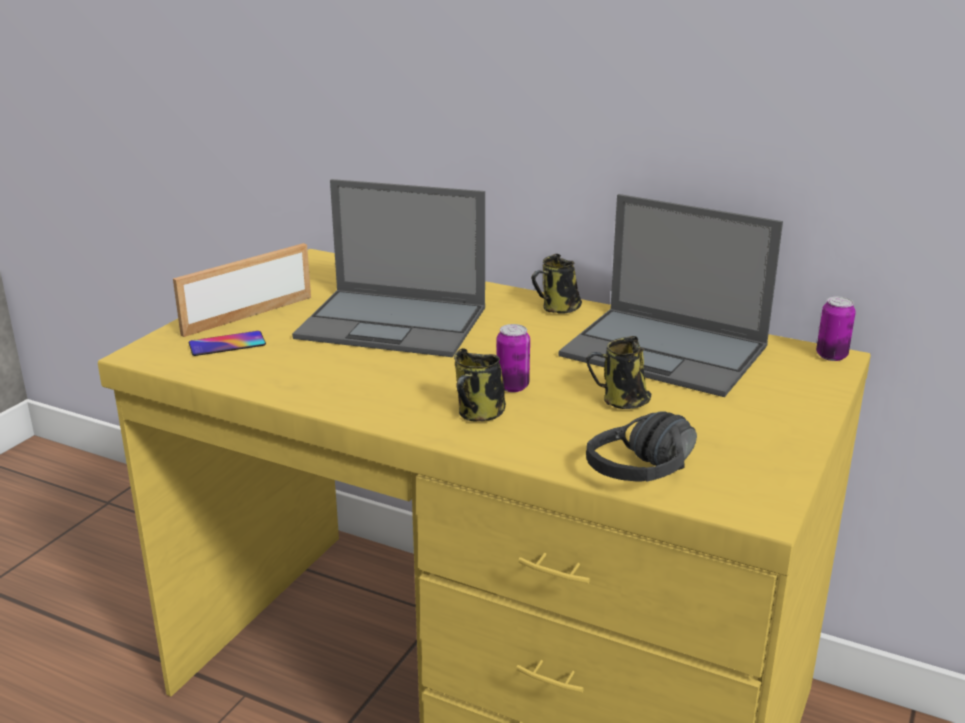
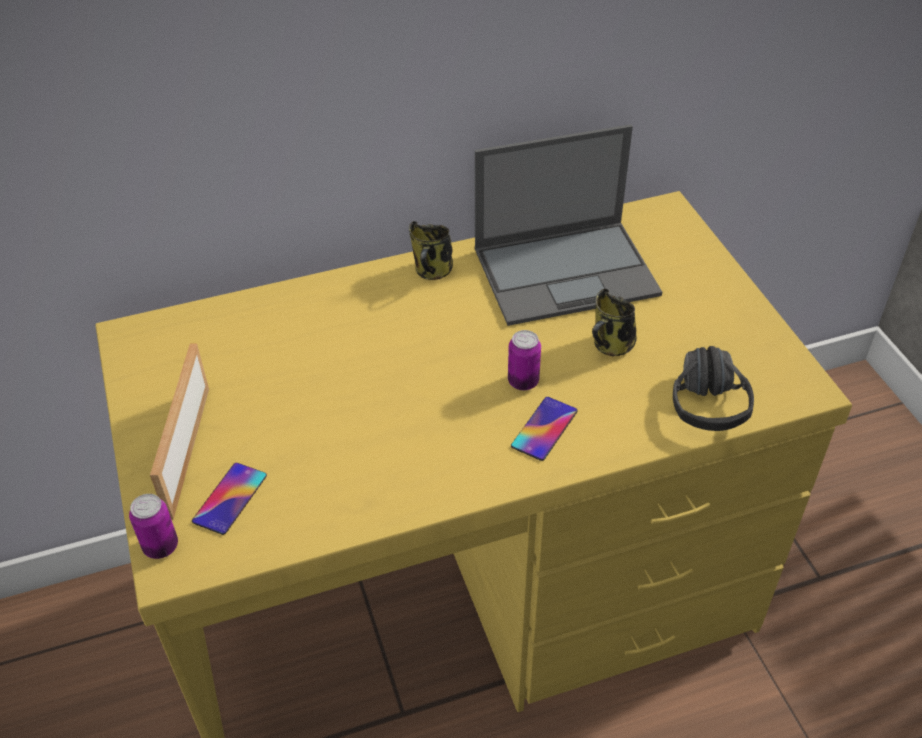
camera: 45 degrees left, 20 degrees up
(395, 323) = (332, 372): laptop -> none
(478, 415) = (544, 429): mug -> phone
(831, 356) = (664, 209): can -> can (161, 546)

